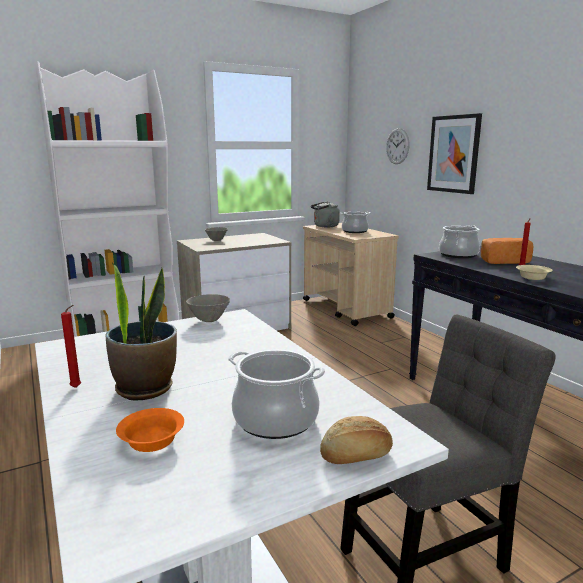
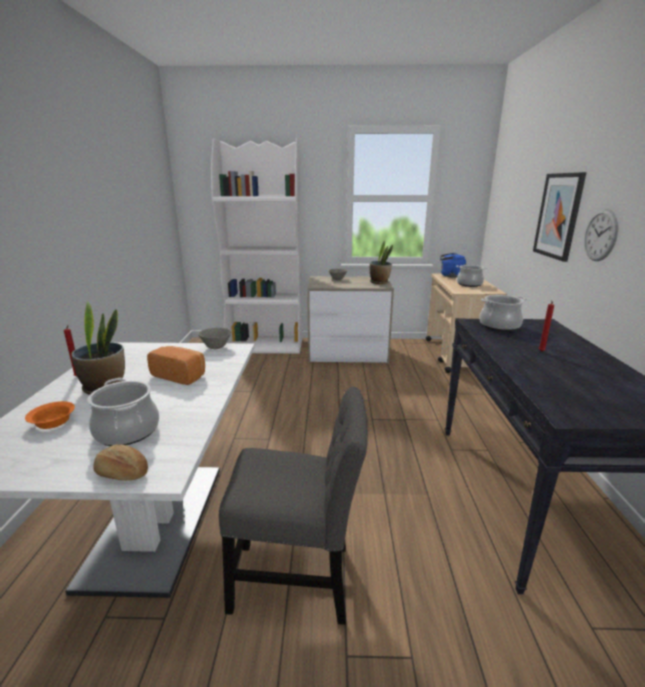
camera: 30 degrees right, 5 degrees up
(266, 238) = (379, 282): none -> potted plant
(324, 226) = (450, 276): grey kettle -> blue kettle
(397, 146) = (520, 203): wall clock -> wall clock (600, 235)
(503, 261) = (534, 341): bread -> bread (180, 375)
(532, 277) = (526, 365): beige bowl -> none

